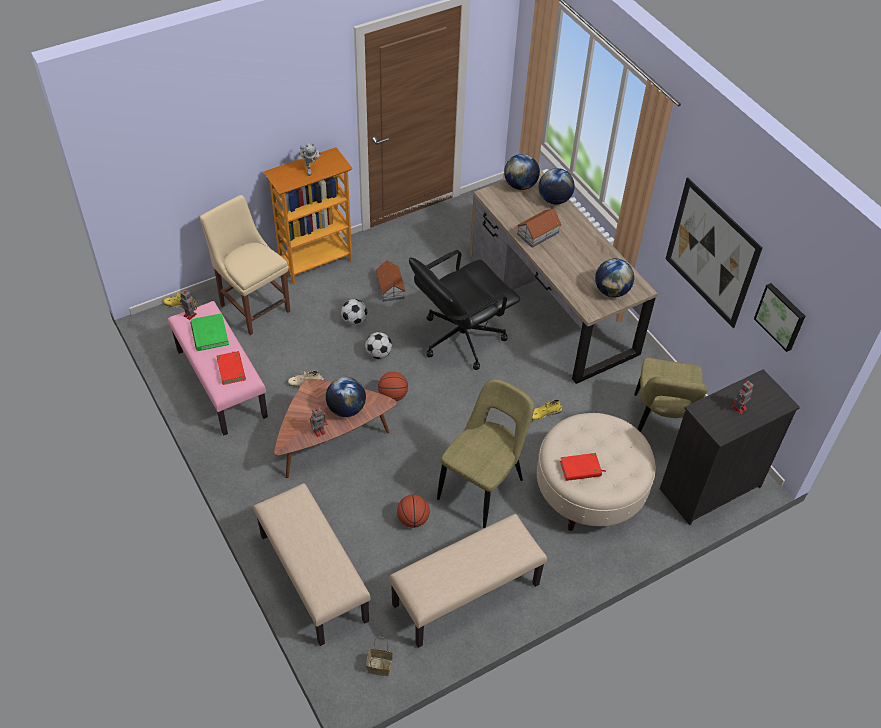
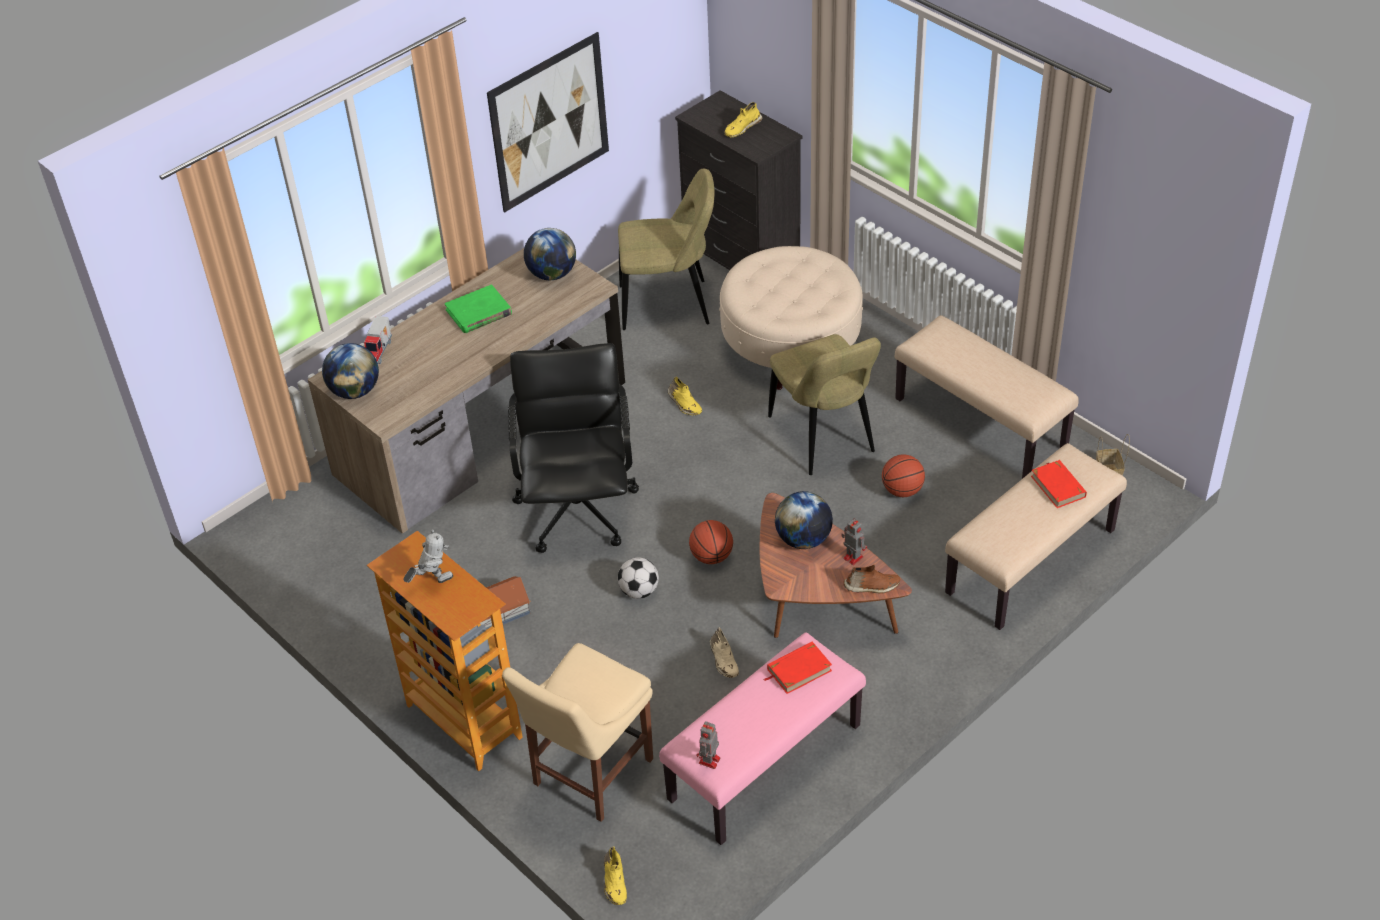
camera: 100 degrees left, 5 degrees down
(209, 334) = (740, 721): green book -> green book (479, 312)
(289, 434) = (872, 587): none -> brown shoe
(354, 320) = (581, 636): football -> none
(461, 338) = (578, 509): black office chair -> black office chair turned 135 degrees counterclockwise
(483, 486) = (824, 438): beige chair -> beige chair turned 135 degrees counterclockwise
(538, 233) = (458, 355): toy house -> none
(554, 200) = (380, 352): globe -> toy truck
(580, 469) = (818, 296): red book -> red book (1058, 486)
(738, 408) = (742, 128): toy robot -> yellow shoe
(781, 316) = (643, 62): picture -> none

